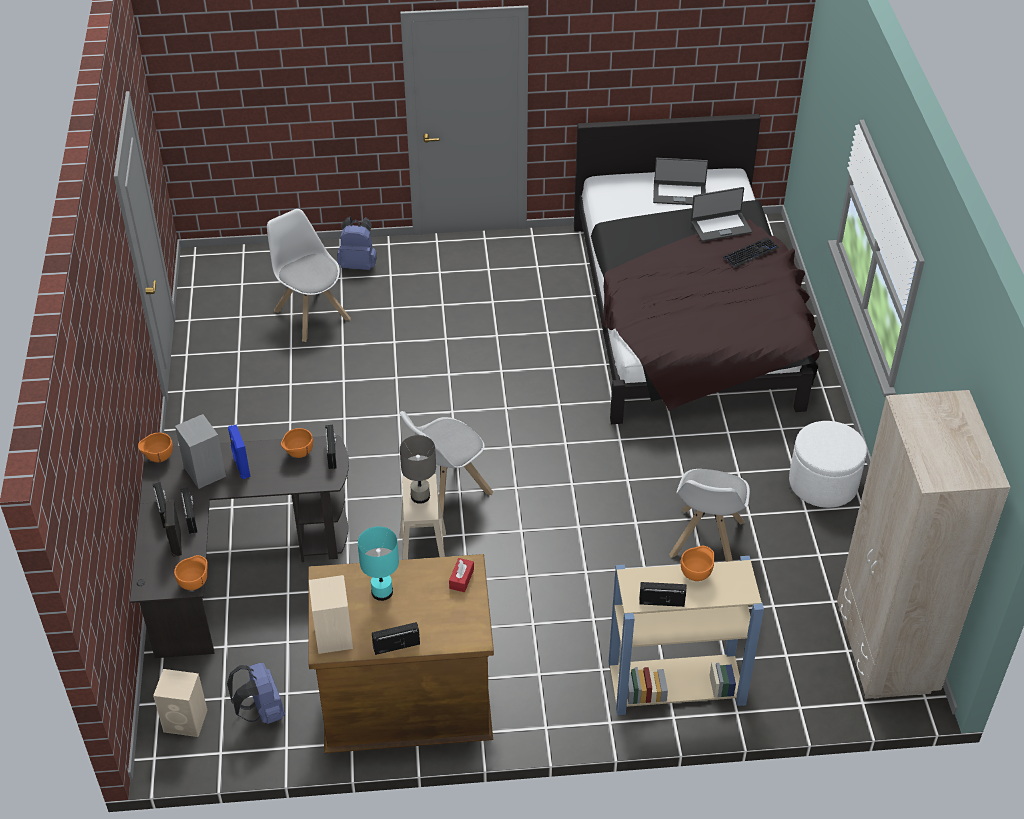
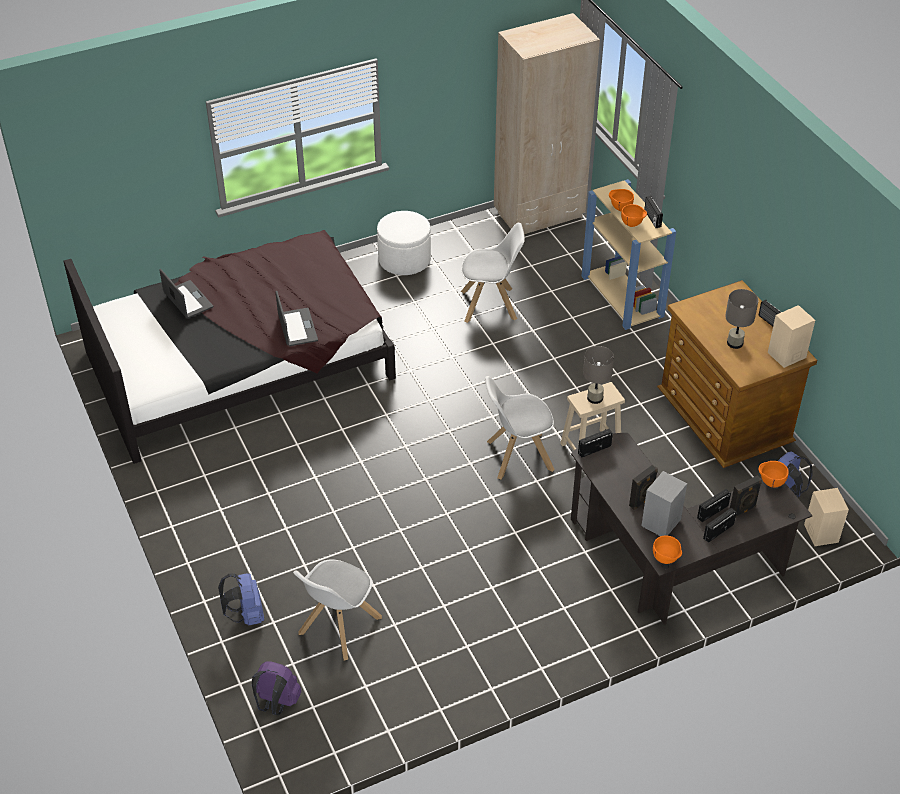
camera: 110 degrees left, 0 degrees up
(241, 467) = (642, 501): blue speaker -> black speaker
(259, 265) = (277, 703): none -> purple backpack
(298, 454) = (607, 470): orange bowl -> orange bowl (632, 225)
(382, 591) = (734, 343): turquoise table lamp -> grey table lamp
(446, 490) = (517, 456): chair -> chair turned 135 degrees clockwise
(461, 579) = (696, 308): red tissue box -> none
(679, 194) = (141, 337): laptop -> laptop (297, 327)
(751, 253) = (219, 276): keyboard -> none

